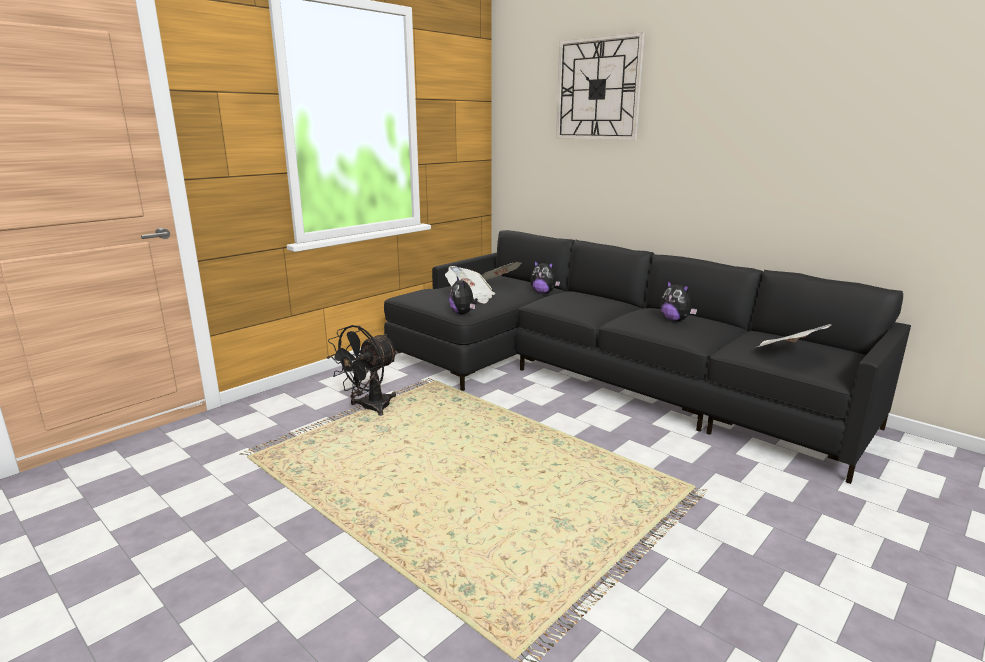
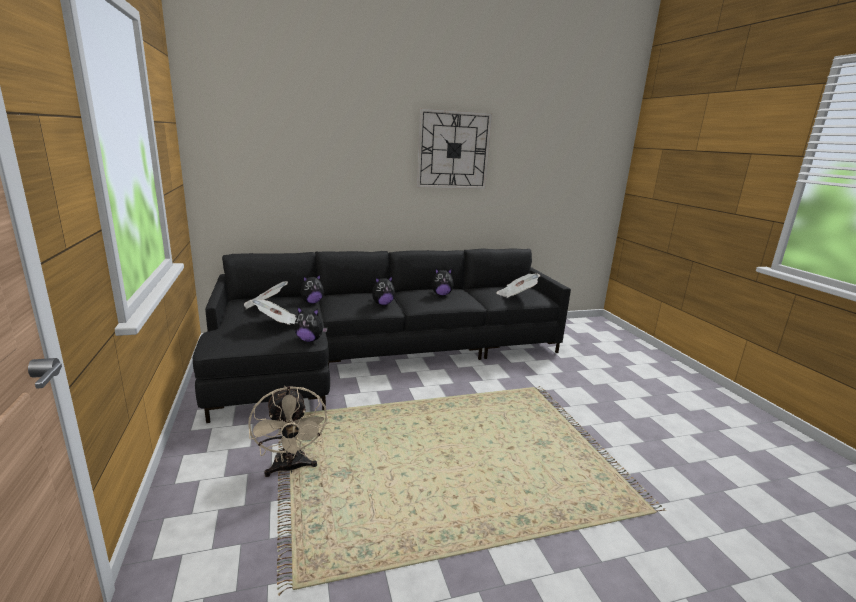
camera: 60 degrees left, 0 degrees up
(369, 408) = (291, 468): black fan -> beige fan
(591, 310) = (382, 304): none -> plush toy
(598, 89) = (315, 123): wall clock -> wall clock (453, 150)

